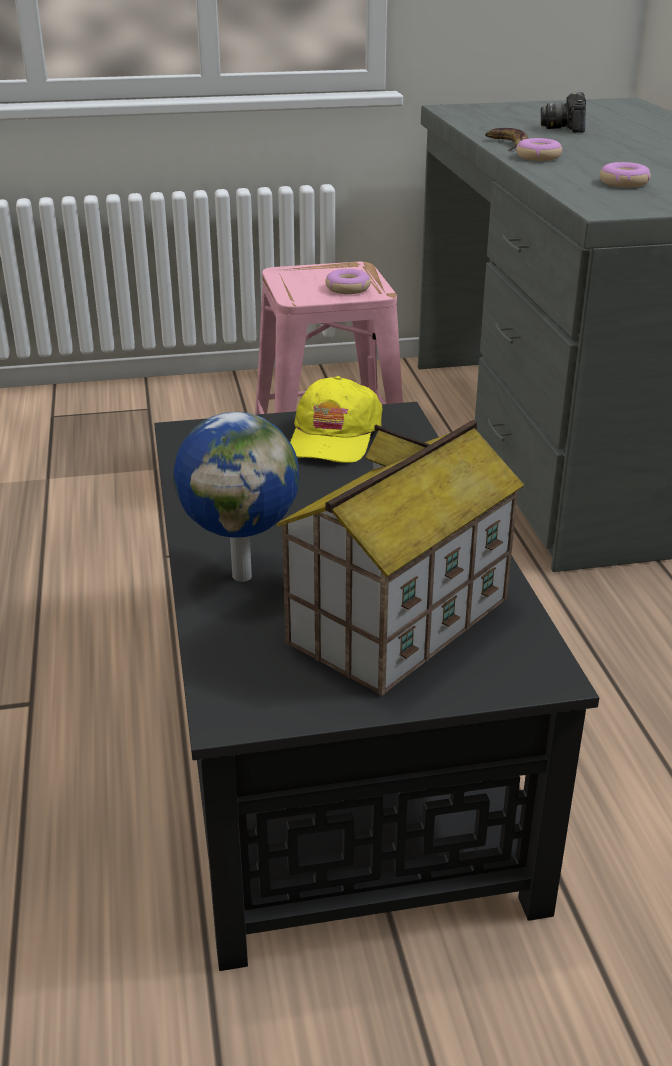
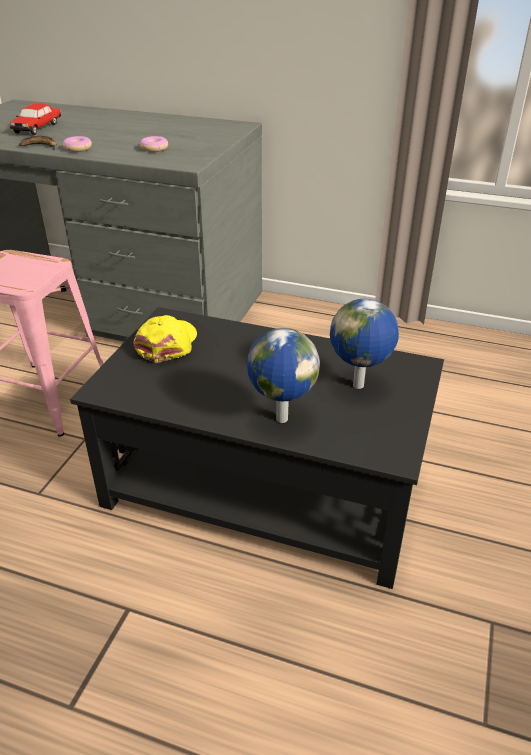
camera: 60 degrees left, 5 degrees up
(334, 437) = (168, 344): yellow cap -> yellow cap turned 120 degrees counterclockwise
(348, 288) = (35, 268): donut -> none
(399, 622) = (359, 386): toy house -> globe
(565, 128) = (38, 128): camera -> toy car

